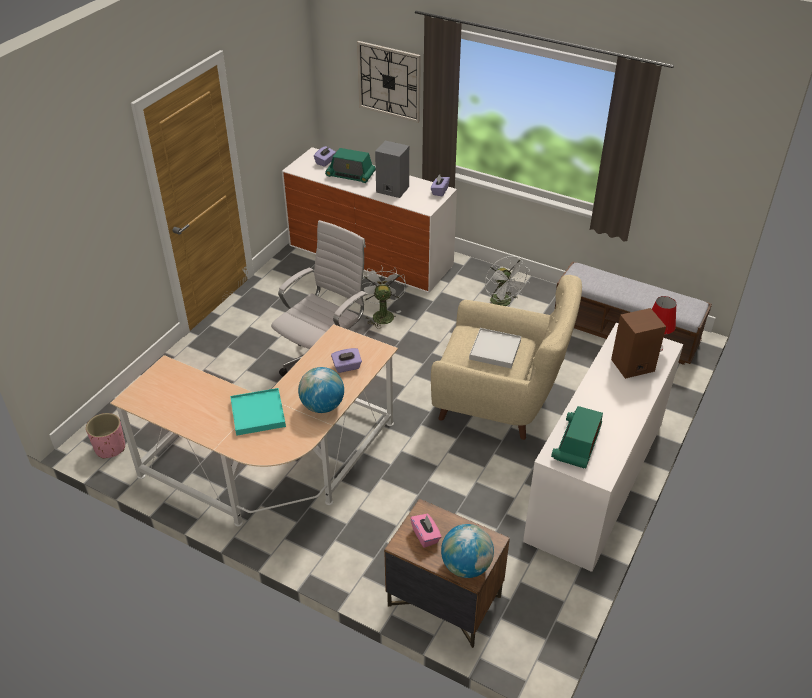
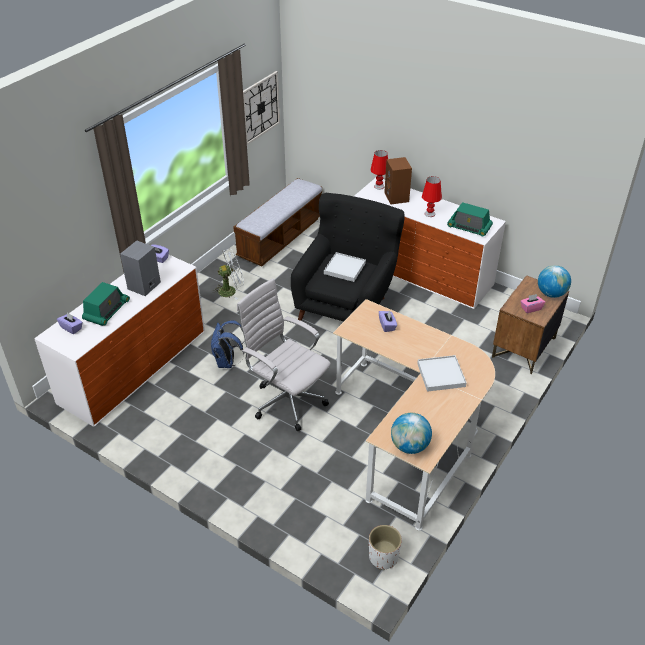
camera: 85 degrees left, 0 degrees up
(110, 448) = (383, 557): pink planter -> white planter
(258, 414) = (441, 375): turquoise tray -> white tray
(322, 406) = (431, 339): globe -> globe (409, 446)
(381, 314) = (227, 362): white fan -> blue backpack
(389, 81) = (66, 216): wall clock -> wall clock (260, 107)
(500, 402) = (345, 304): beige armchair -> black armchair
(600, 401) = (430, 214): none -> red table lamp

